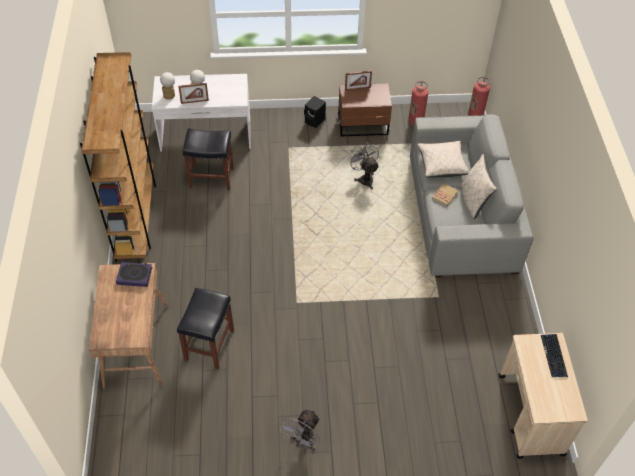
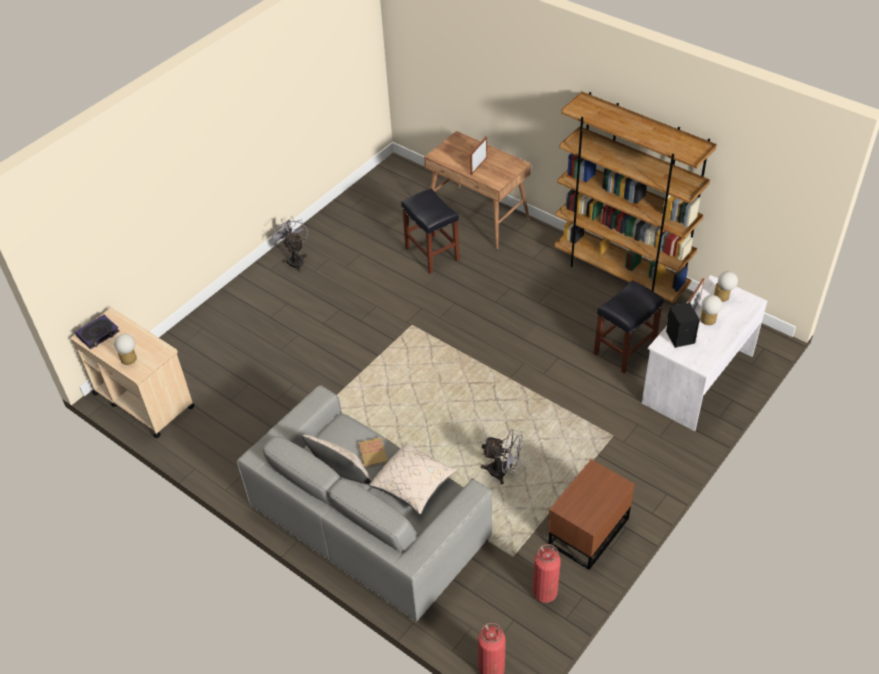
camera: 135 degrees right, 5 degrees down
(134, 276) = (498, 175): book -> book (98, 334)
(315, 121) = (636, 488): black speaker -> black speaker (679, 337)
(357, 88) = (610, 496): picture frame -> picture frame (478, 166)
(554, 356) = (130, 360): keyboard -> table lamp

